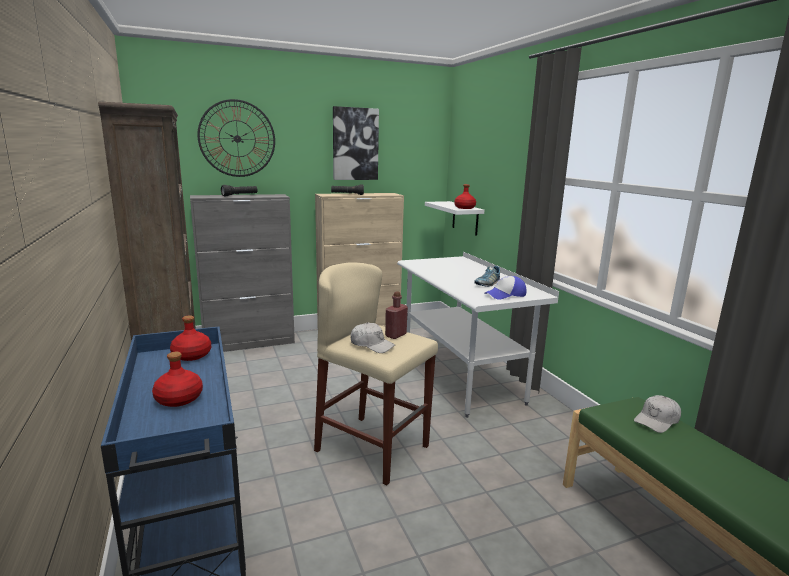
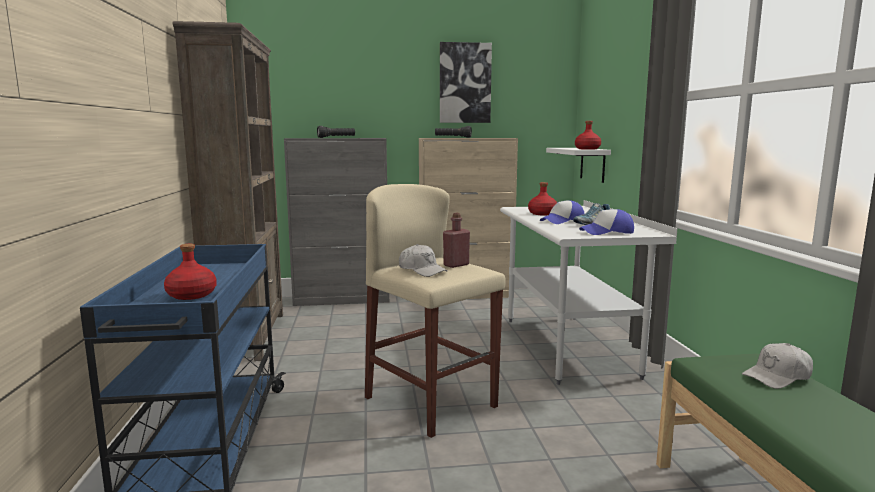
camera: 15 degrees right, 5 degrees down
(191, 355) = (231, 268): red bottle -> red bottle (542, 214)
(237, 138) = (337, 79): wall clock -> none
(462, 280) = (562, 221): none -> cap

